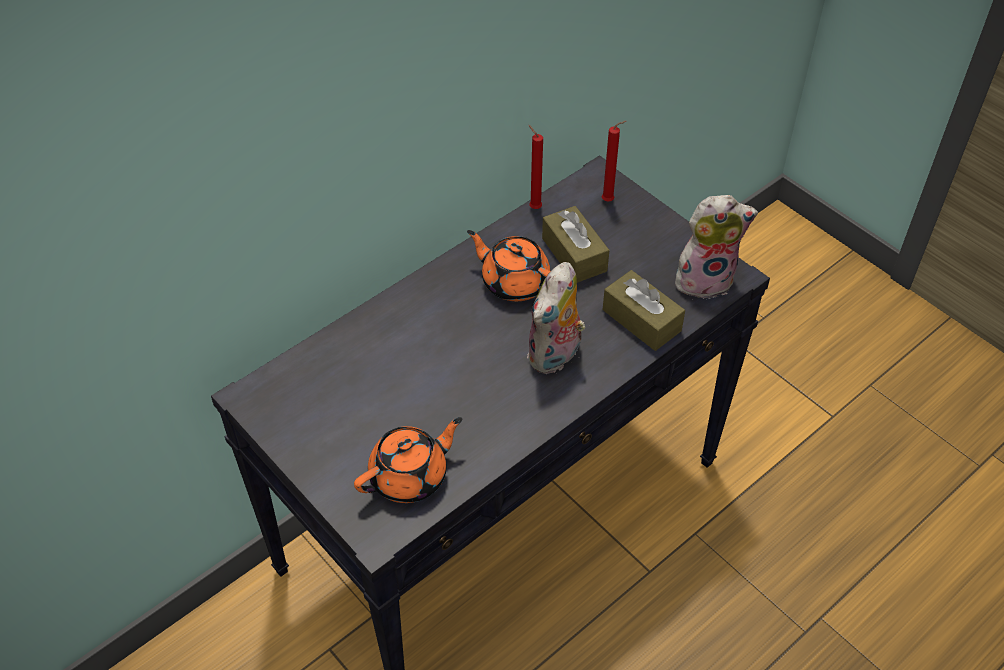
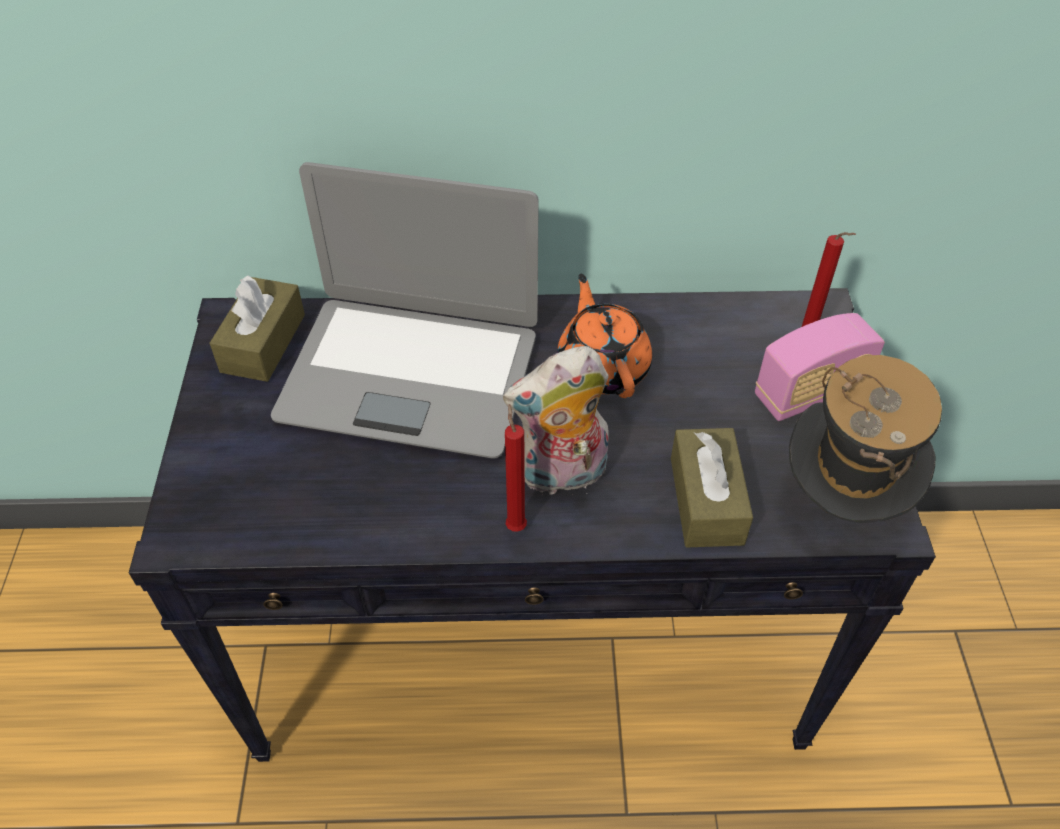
camera: 40 degrees right, 0 degrees up
(408, 356) = (410, 375): none -> laptop
(410, 476) = (275, 498): orange teapot -> none
(533, 207) = (708, 301): red candle -> red candle (515, 524)
(574, 254) = (702, 377): brown tissue box -> brown tissue box (263, 343)
(637, 229) = (810, 393): none -> radio
(705, 279) = (840, 503): plush toy -> hat

